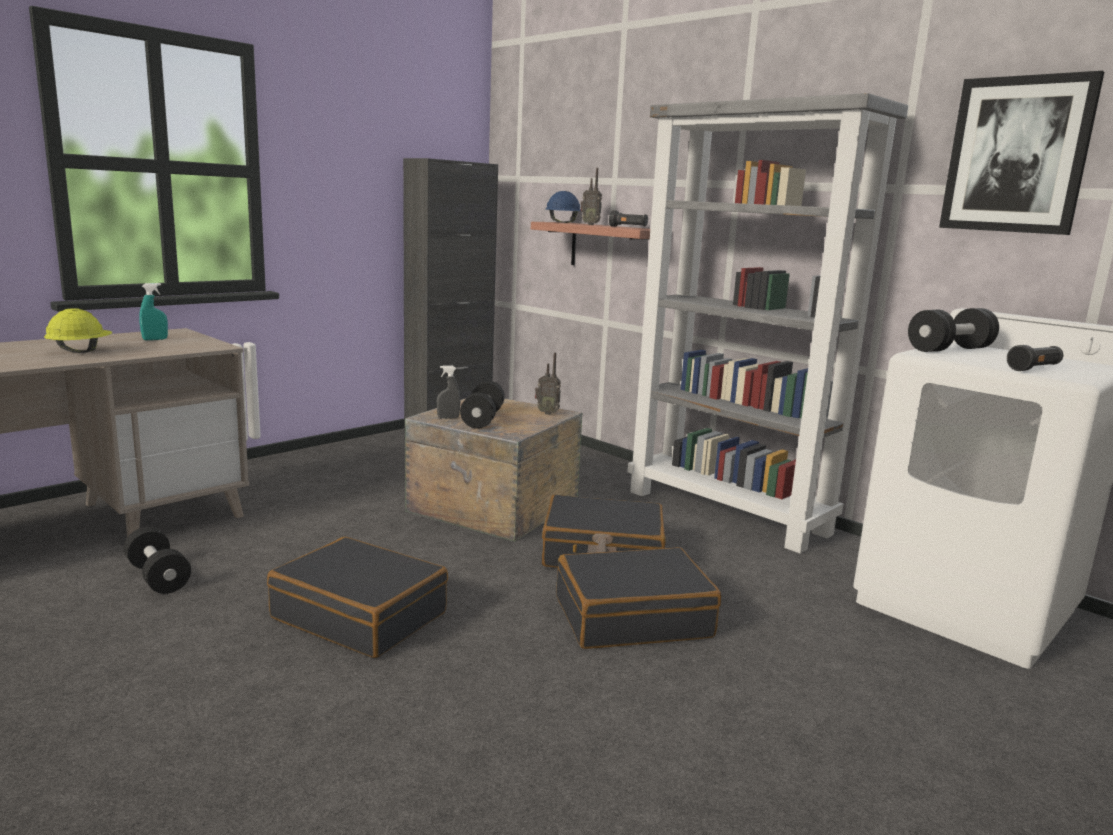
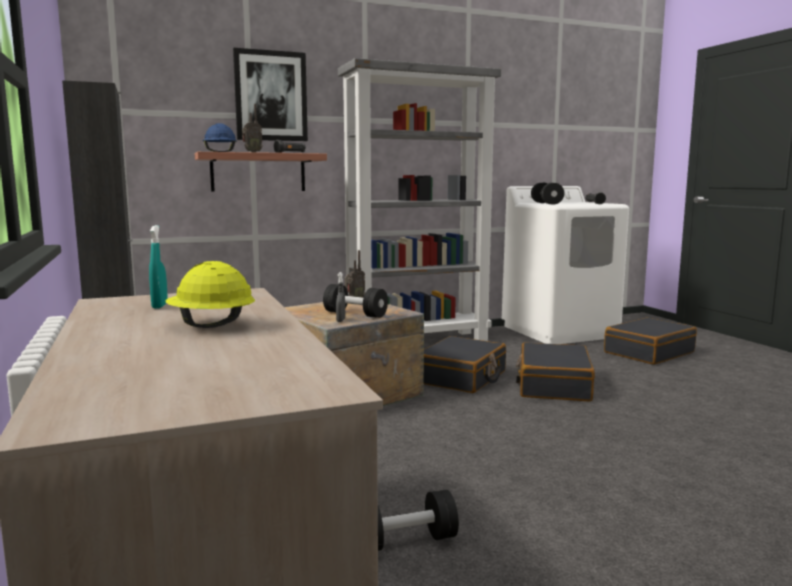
camera: 65 degrees left, 5 degrees down
(360, 615) = (527, 454): black suitcase -> black suitcase (648, 352)
(1017, 155) = (519, 107): picture -> picture (270, 96)

